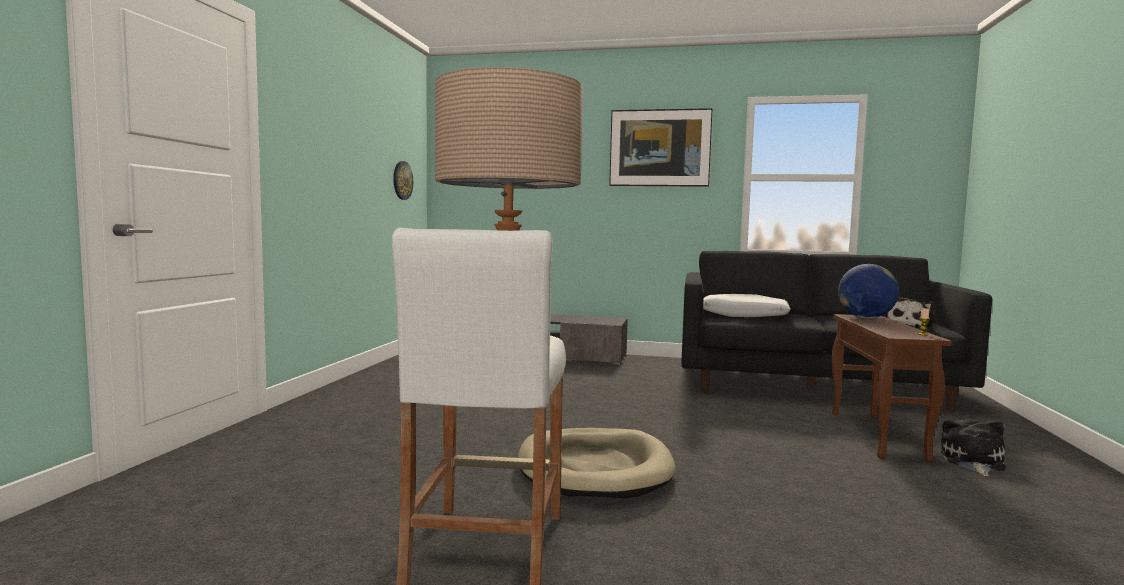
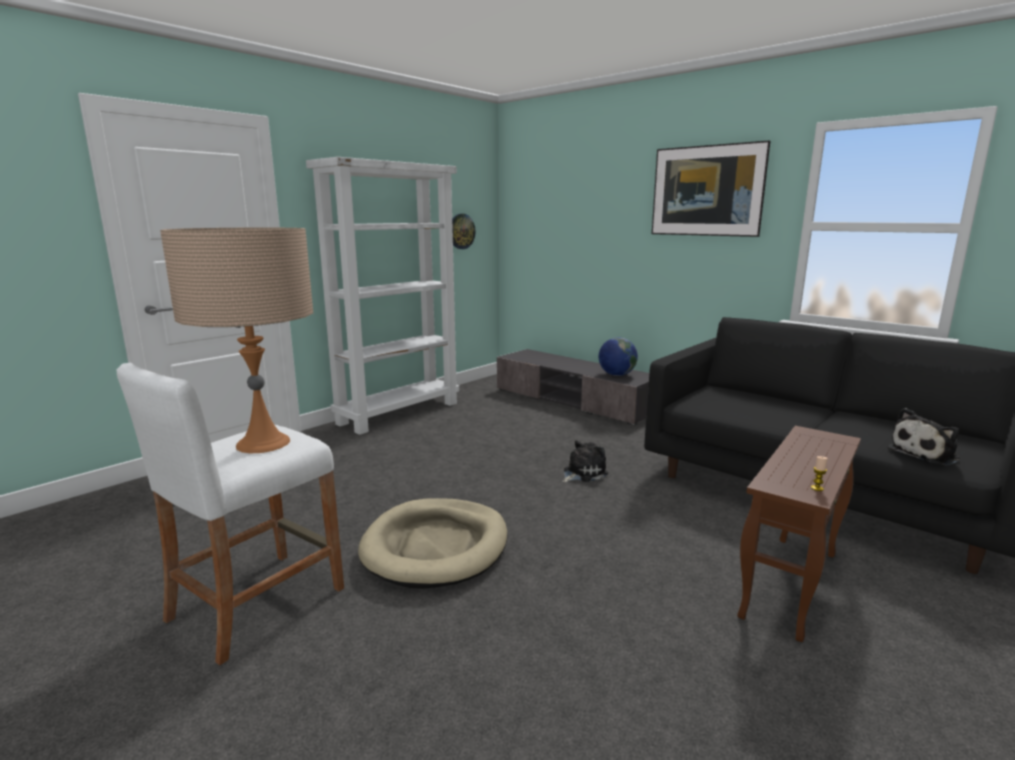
camera: 30 degrees right, 10 degrees up
(369, 381) = (399, 413): none -> white bookcase
(744, 315) = (732, 402): white pillow -> none
(865, 318) = (820, 440): globe -> globe (616, 375)
(972, 462) = (863, 659): plush toy -> plush toy (582, 473)

